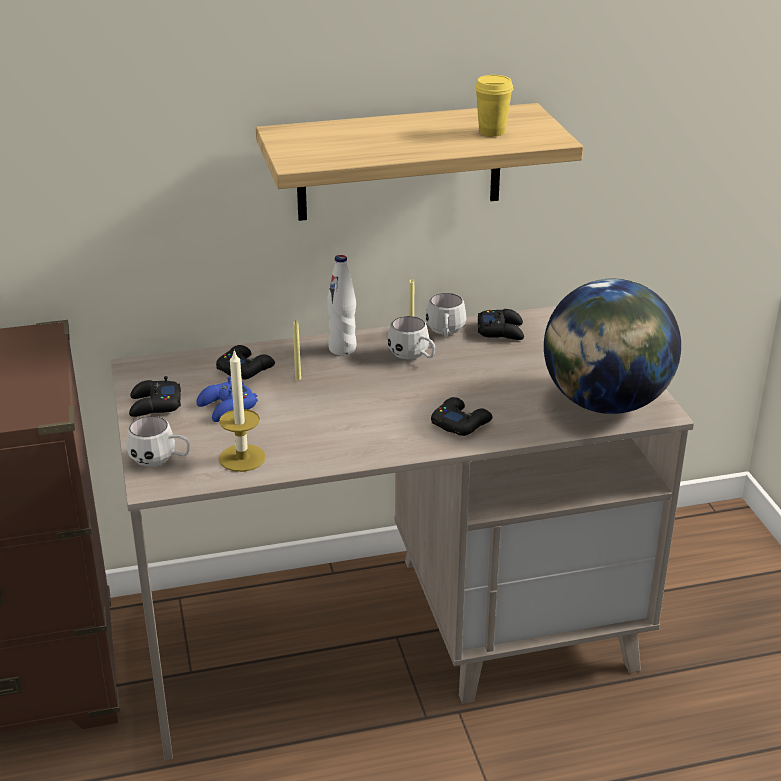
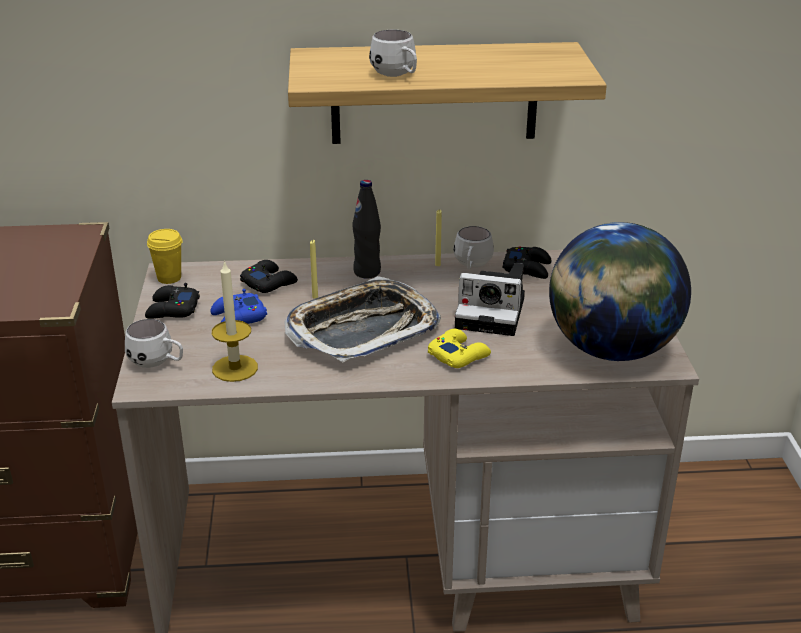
camera: 10 degrees right, 0 degrees up
(342, 349) = (367, 272): white bottle -> black bottle
(357, 406) = (362, 329): none -> tray
(413, 357) = (433, 286): white mug -> white mug (397, 76)
(460, 423) = (458, 355): black game controller -> yellow game controller
(481, 378) = (493, 313): none -> camera
(492, 132) = (518, 66): yellow cup -> yellow cup (169, 278)

